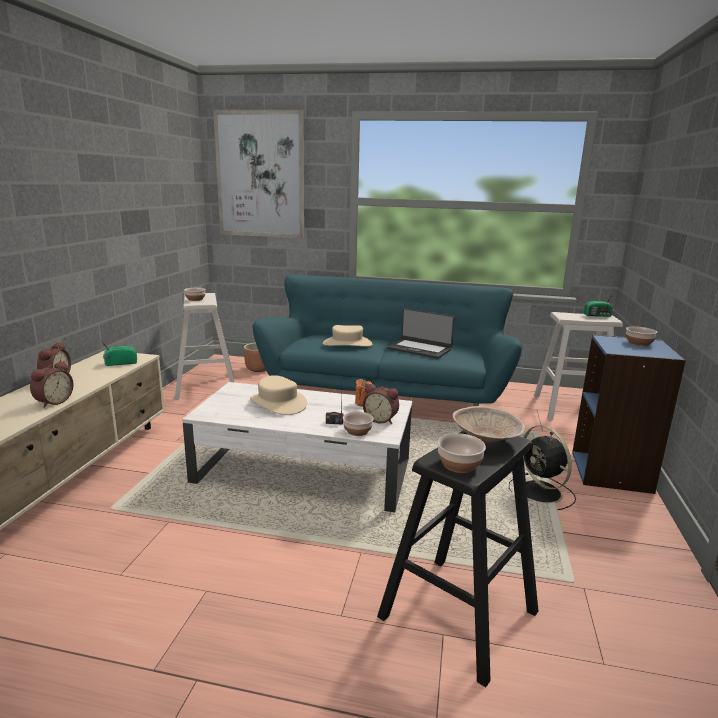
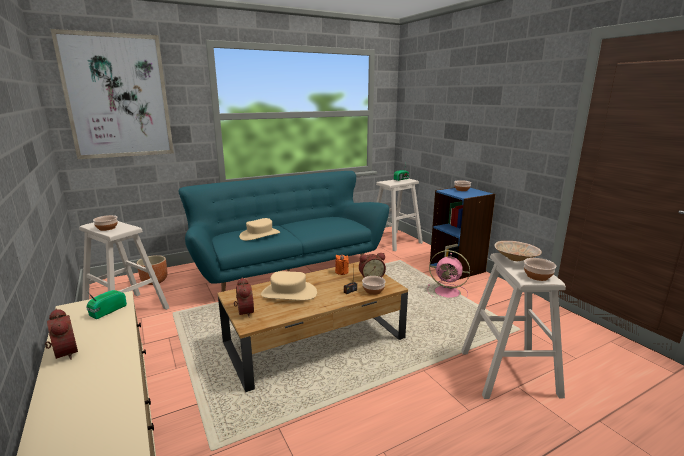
camera: 40 degrees left, 0 degrees up
(53, 402) = (118, 372): alarm clock -> alarm clock (243, 312)
(305, 471) = (315, 340): white coffee table -> brown coffee table
(419, 349) = (313, 225): laptop -> none
(458, 614) = (508, 373): black stool -> beige stool
(541, 493) = (448, 292): black fan -> pink fan

